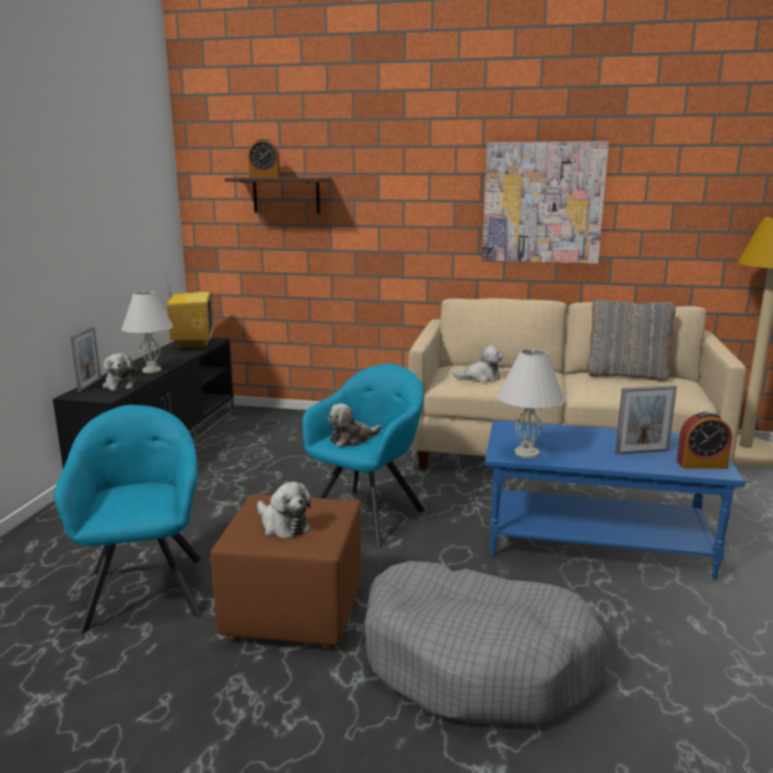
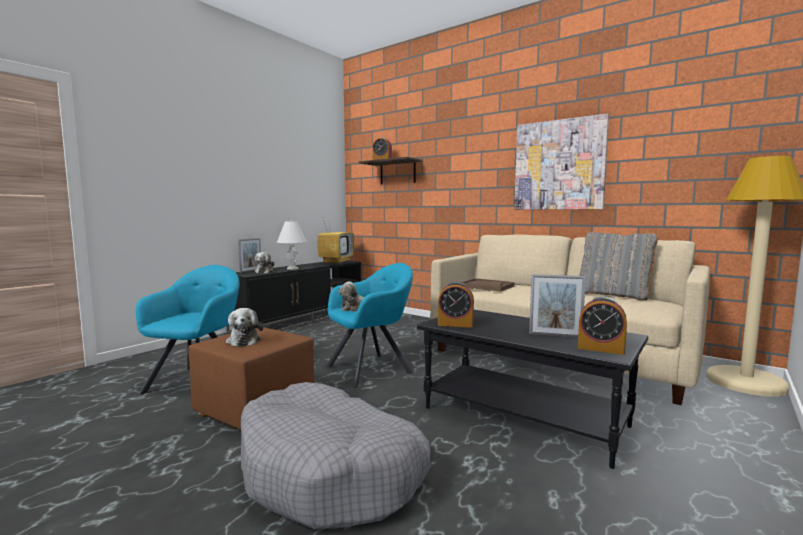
camera: 25 degrees right, 10 degrees down
(480, 377) = (486, 286): plush toy -> brown tray
(527, 453) = (455, 324): white table lamp -> alarm clock
(597, 541) = (525, 416): blue coffee table -> black coffee table

